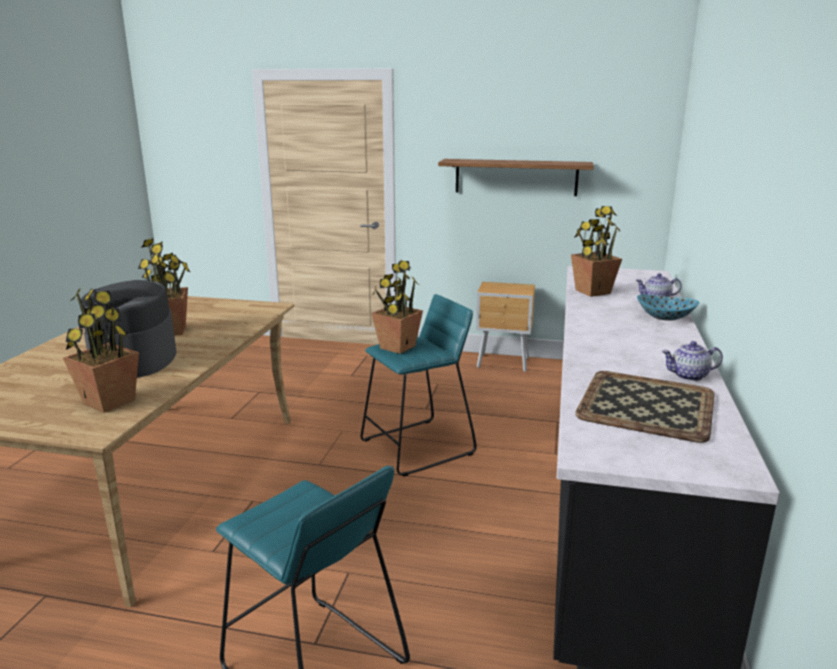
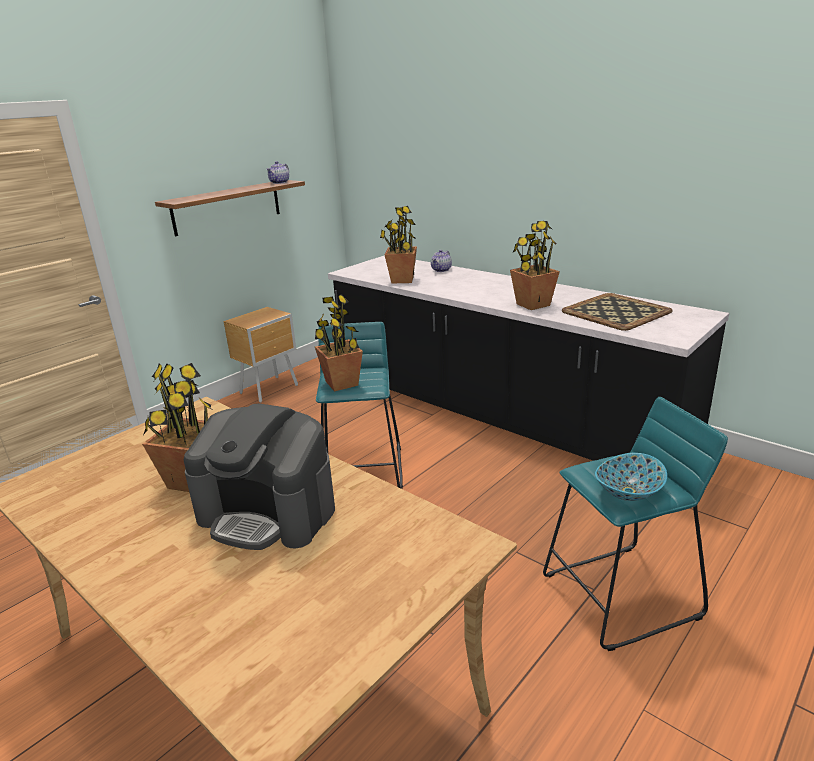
camera: 60 degrees left, 5 degrees up
(109, 402) = (393, 536): potted plant -> potted plant (532, 305)
(665, 317) = (478, 276): bowl -> bowl (627, 492)
(689, 376) = (580, 294): teapot -> teapot (279, 182)

